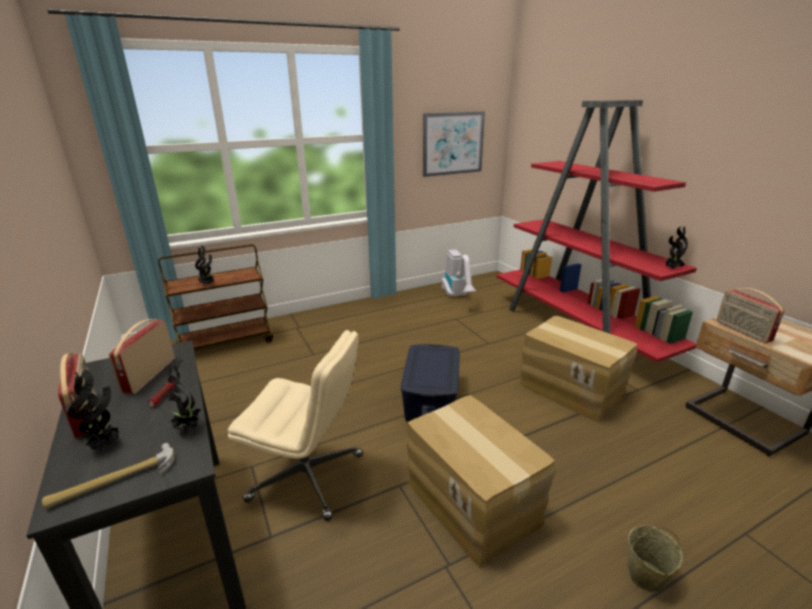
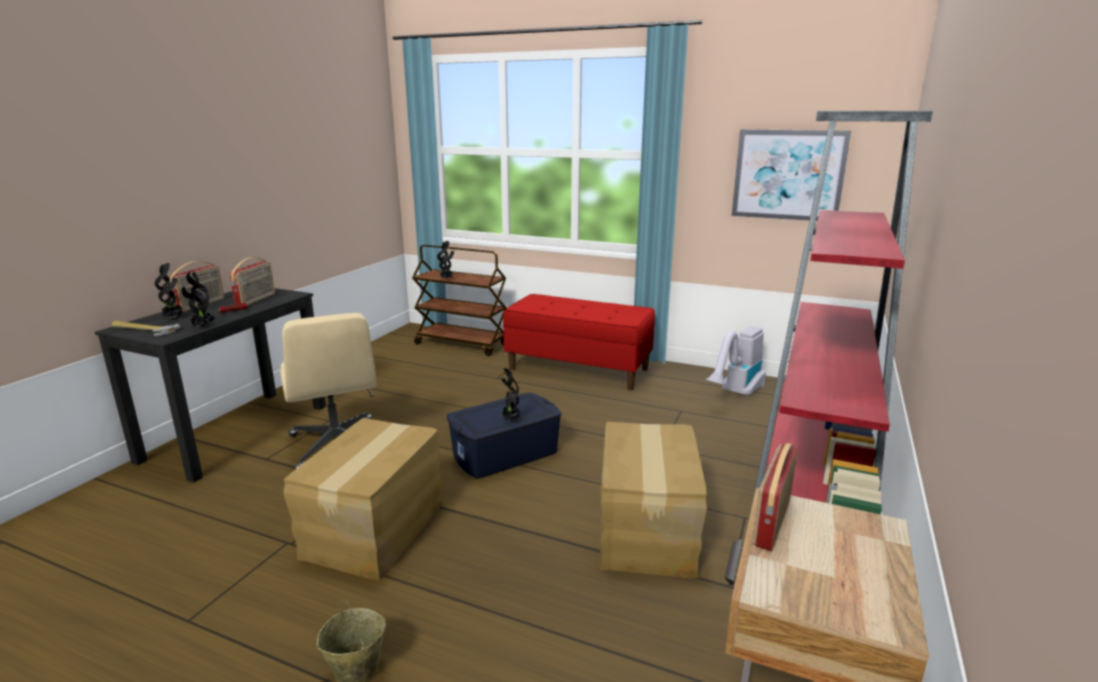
camera: 50 degrees right, 5 degrees down
(149, 375) = (256, 300): radio -> radio turned 135 degrees clockwise
(352, 321) = (578, 369): none -> red bench
(672, 268) = (838, 407): potted plant -> potted plant (510, 420)

